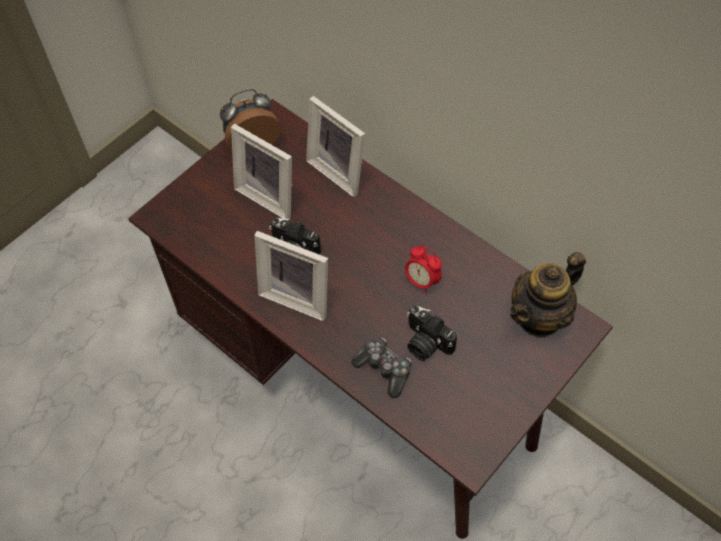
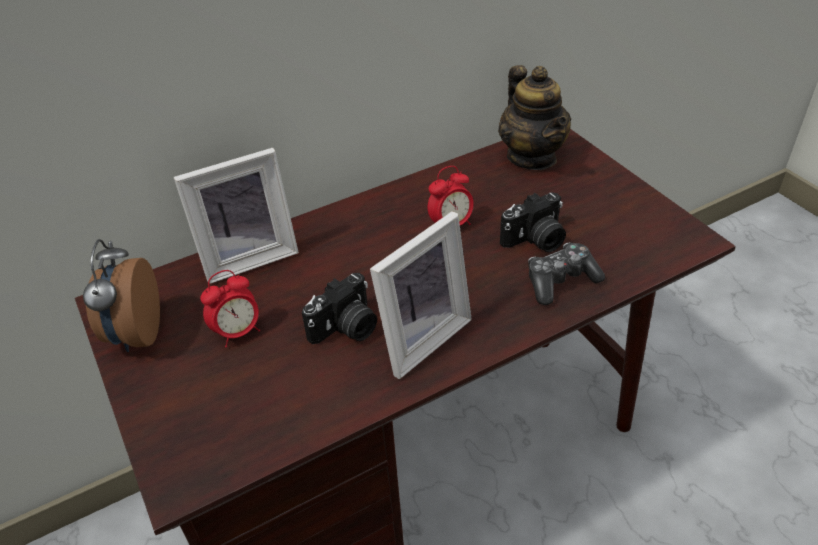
camera: 70 degrees left, 15 degrees down
(270, 195) = (238, 332): picture frame -> alarm clock

